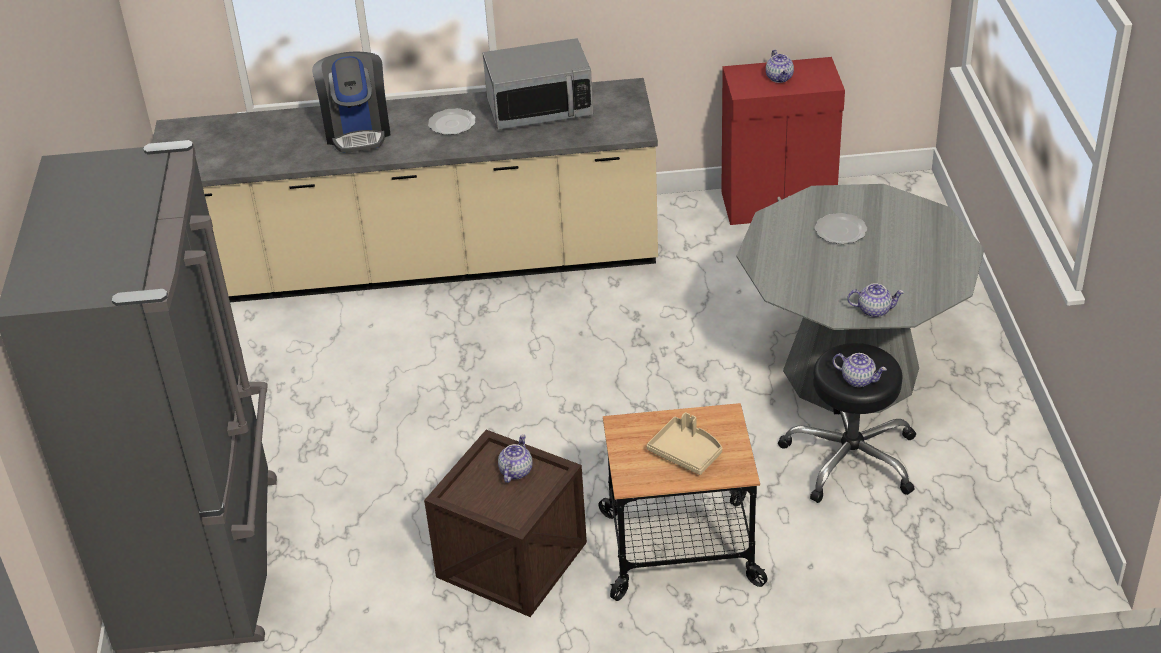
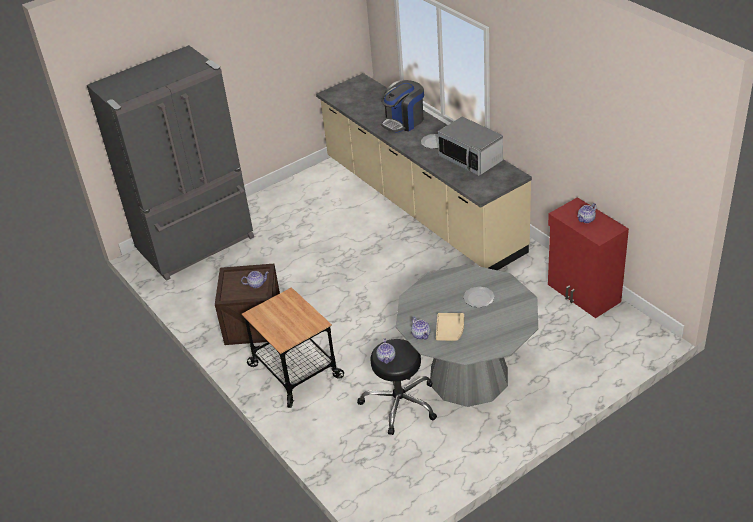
camera: 60 degrees right, 0 degrees up
(686, 452) = (284, 322): beige tray -> beige tray (450, 330)

